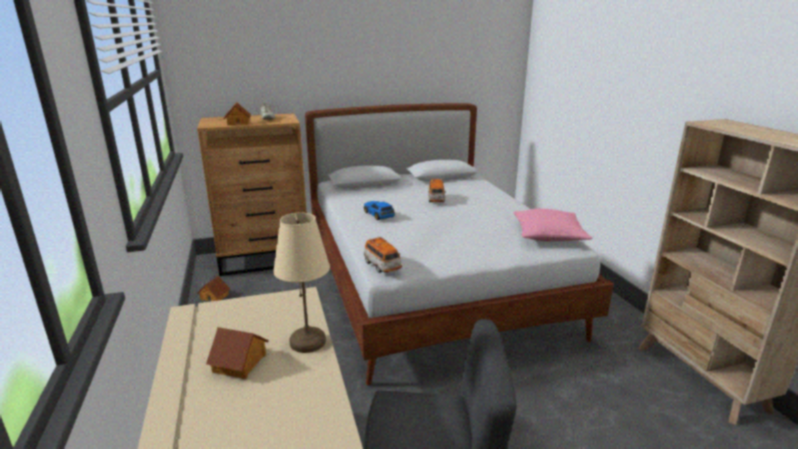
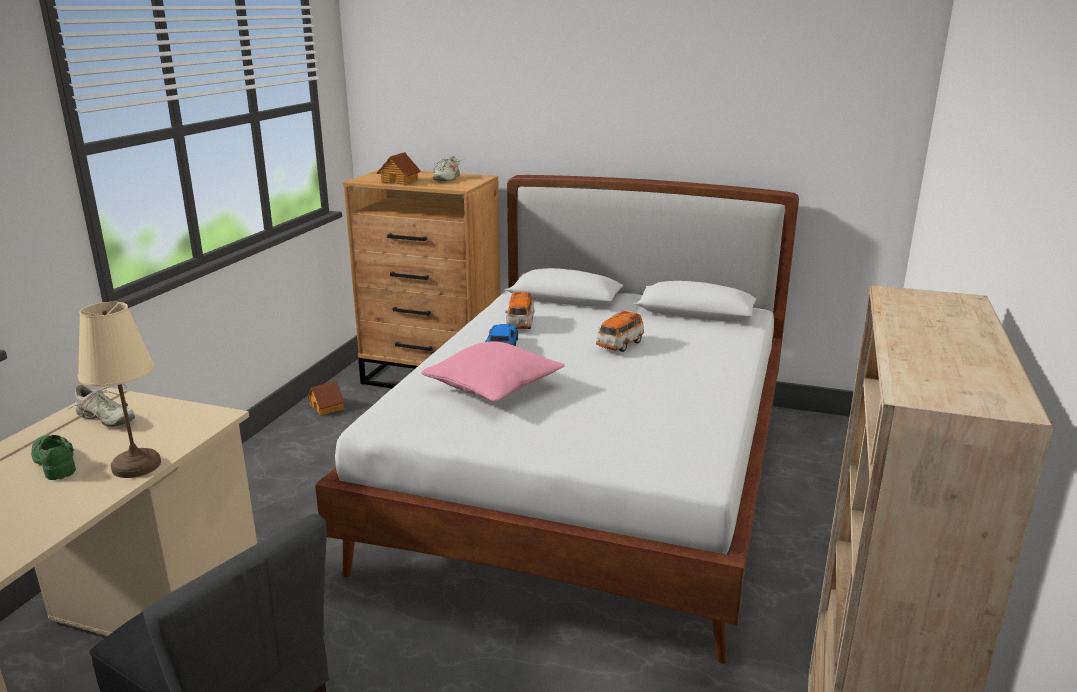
camera: 35 degrees right, 0 degrees up
(219, 325) = (105, 419): none -> beige shoe
(240, 363) = (56, 462): toy house -> green shoe
(382, 266) = (383, 414): toy car -> toy car (520, 324)
(548, 235) = (689, 447): pink pillow -> pink pillow (493, 386)

